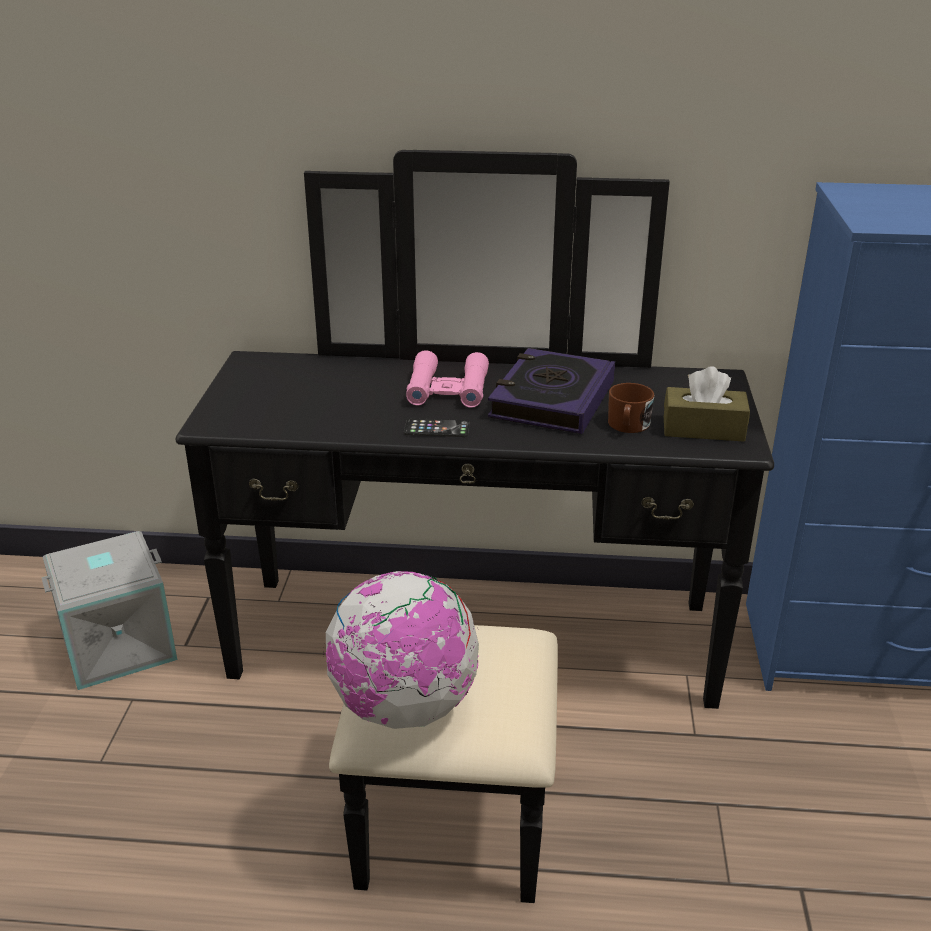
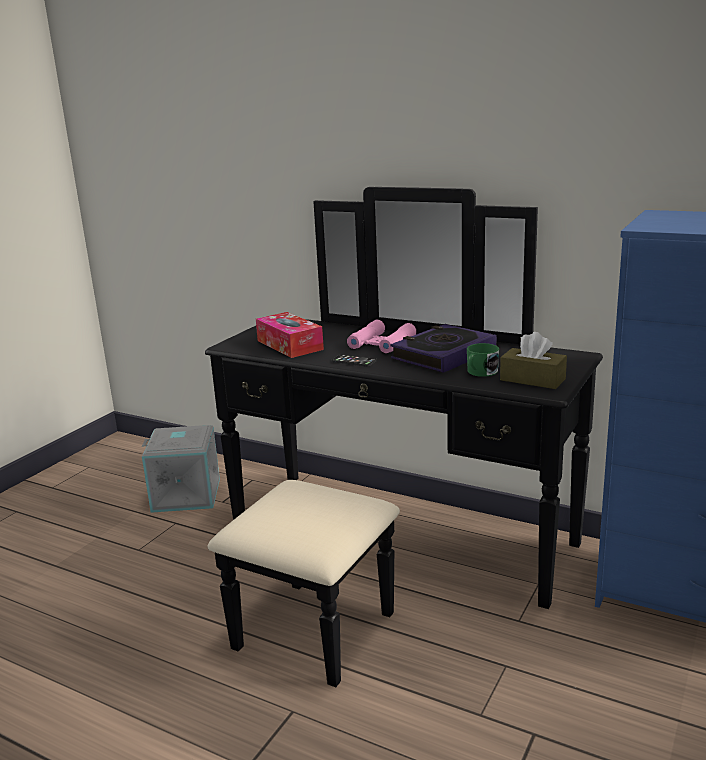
camera: 25 degrees right, 10 degrees down
(311, 410) = (289, 345): none -> tissue box
(404, 707) = (264, 520): globe -> none
(628, 426) = (480, 372): brown mug -> green mug

